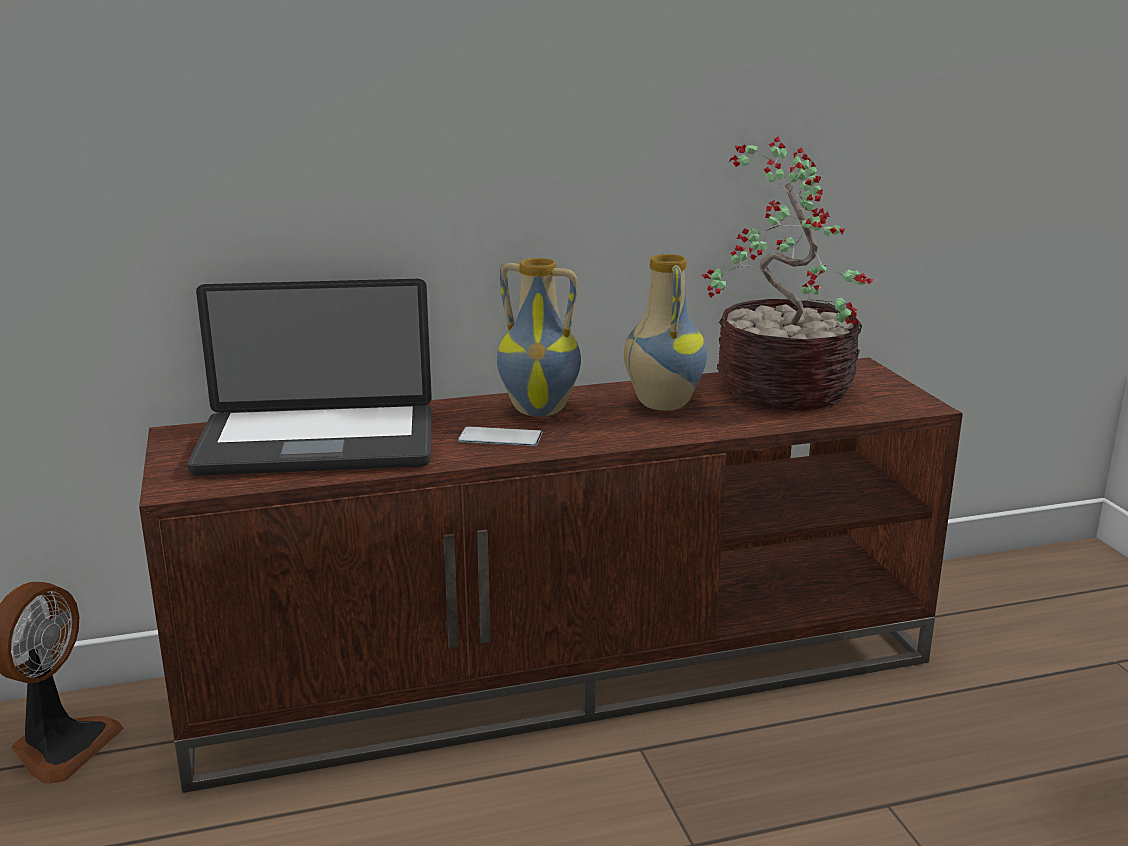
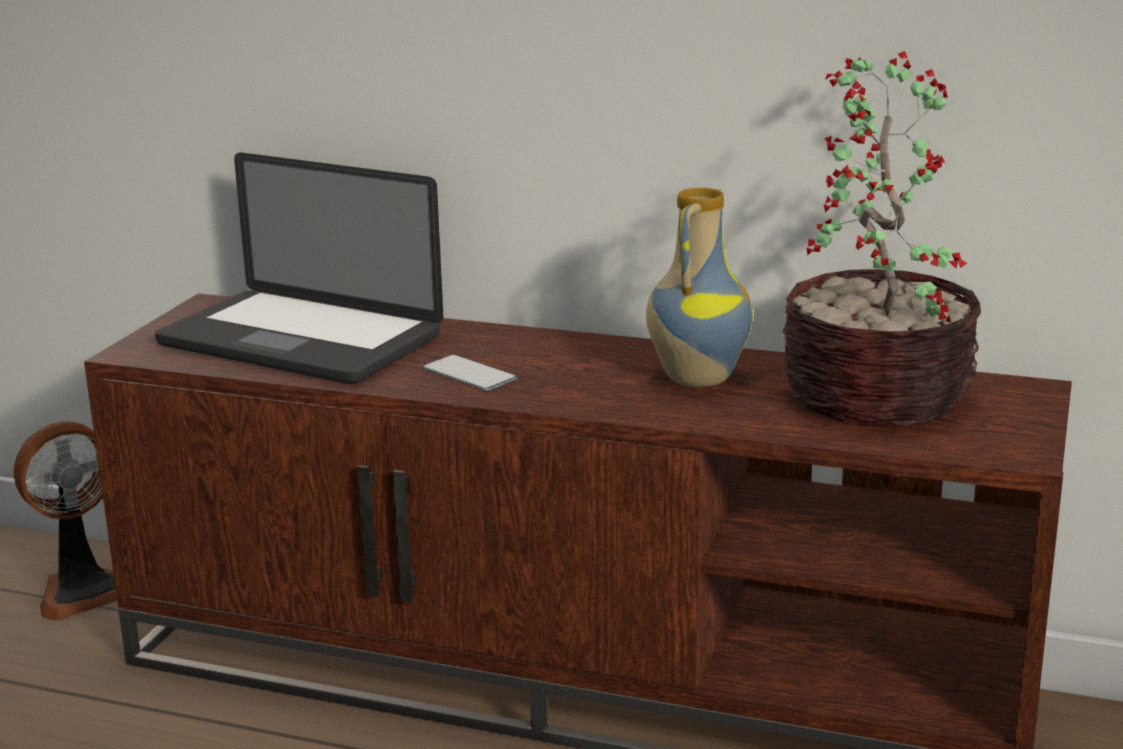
camera: 35 degrees right, 0 degrees up
(540, 409) = (558, 355): vase -> none

